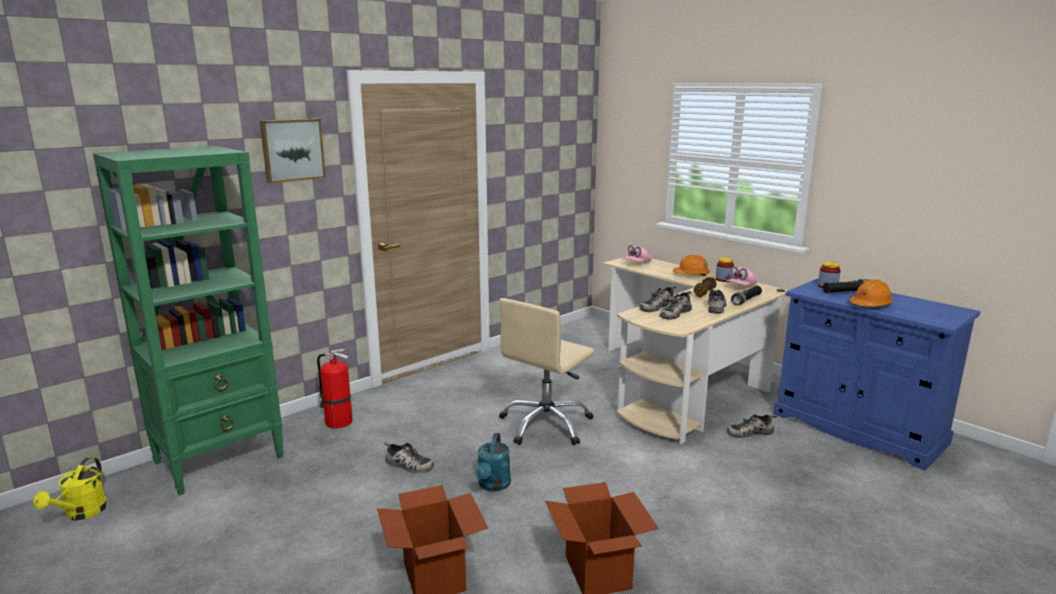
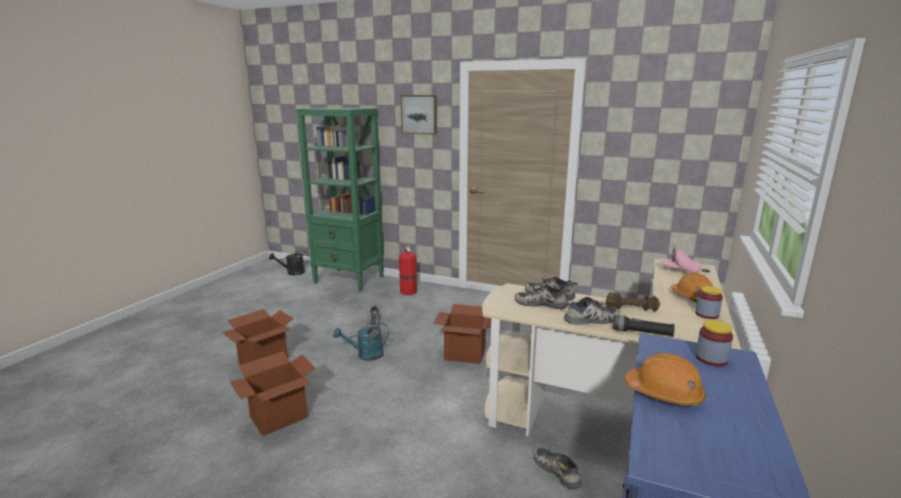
camera: 65 degrees right, 0 degrees up
(82, 514) = (292, 273): yellow watering can -> black watering can
(546, 425) = (464, 354): beige office chair -> cardboard box
(741, 287) = (694, 326): pink cap -> none
(846, 292) = (702, 373): black flashlight -> none

